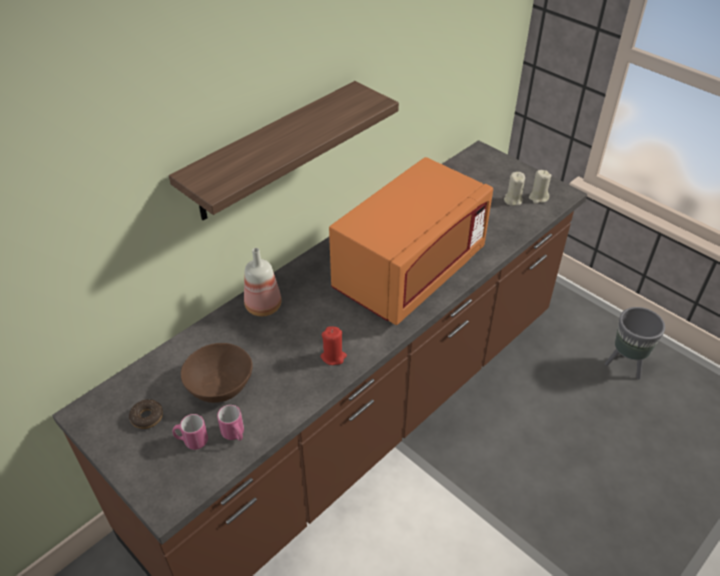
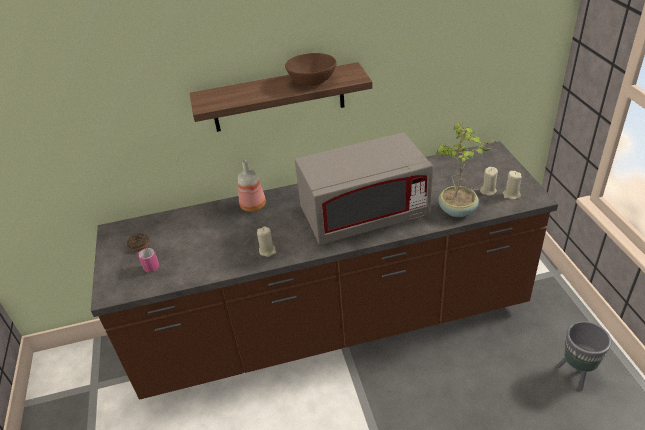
camera: 35 degrees right, 5 degrees down
(219, 385) = (189, 242): brown bowl -> brown bowl (311, 80)
(234, 434) = (173, 273): pink mug -> none
(333, 357) = (267, 251): red candle -> beige candle
(409, 272) = (364, 215): orange microwave -> grey microwave
(502, 232) = (458, 211): none -> potted plant

